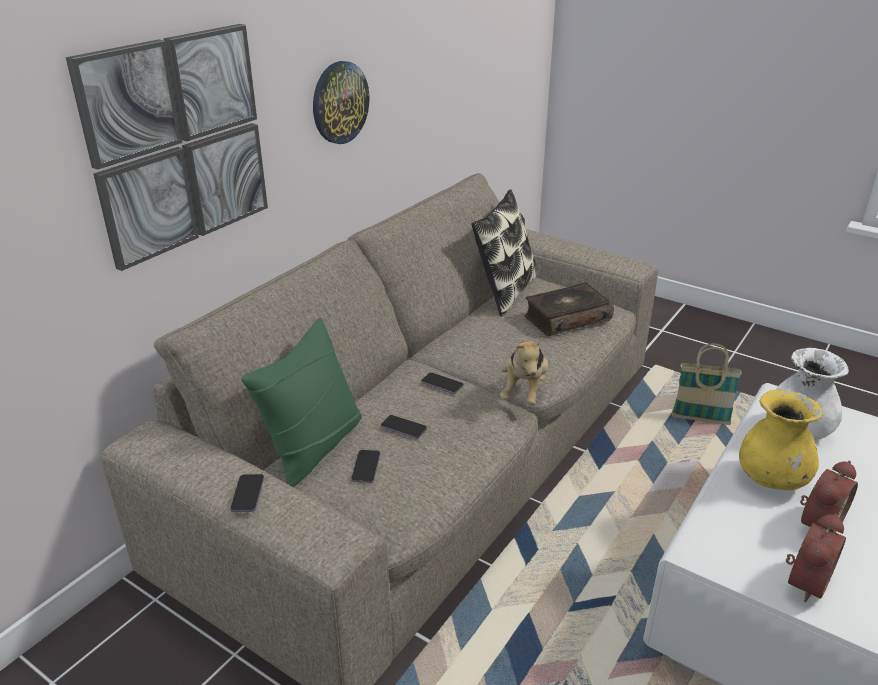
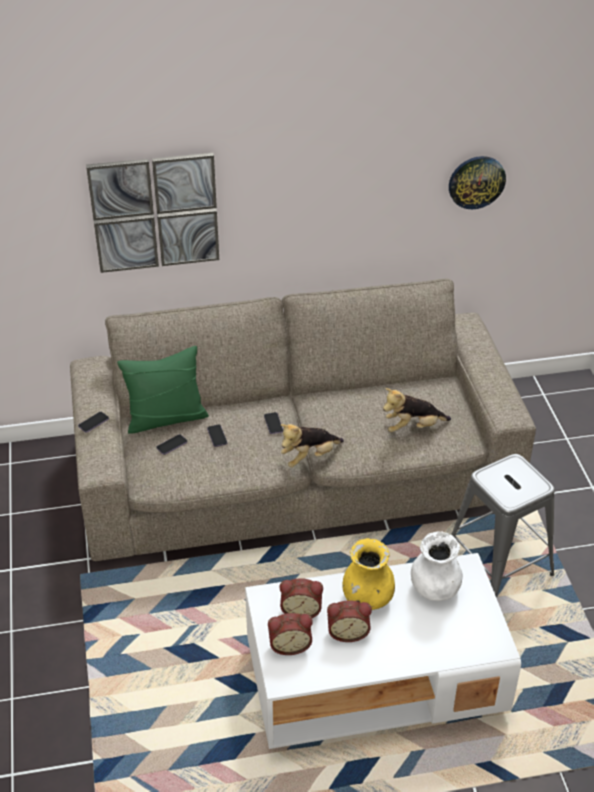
camera: 45 degrees right, 10 degrees up
(339, 102) = (304, 203): wall clock -> wall clock (476, 182)
(504, 292) = (410, 384): pillow -> none
(566, 318) = (413, 427): book -> plush toy
(700, 420) = (498, 565): basket -> grey stool
(748, 537) = (301, 609): none -> alarm clock

